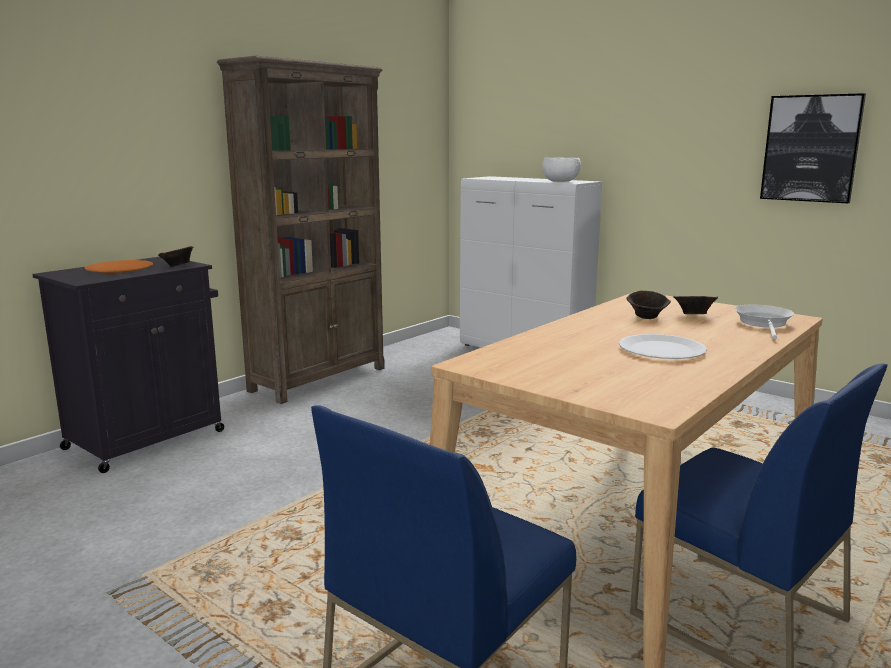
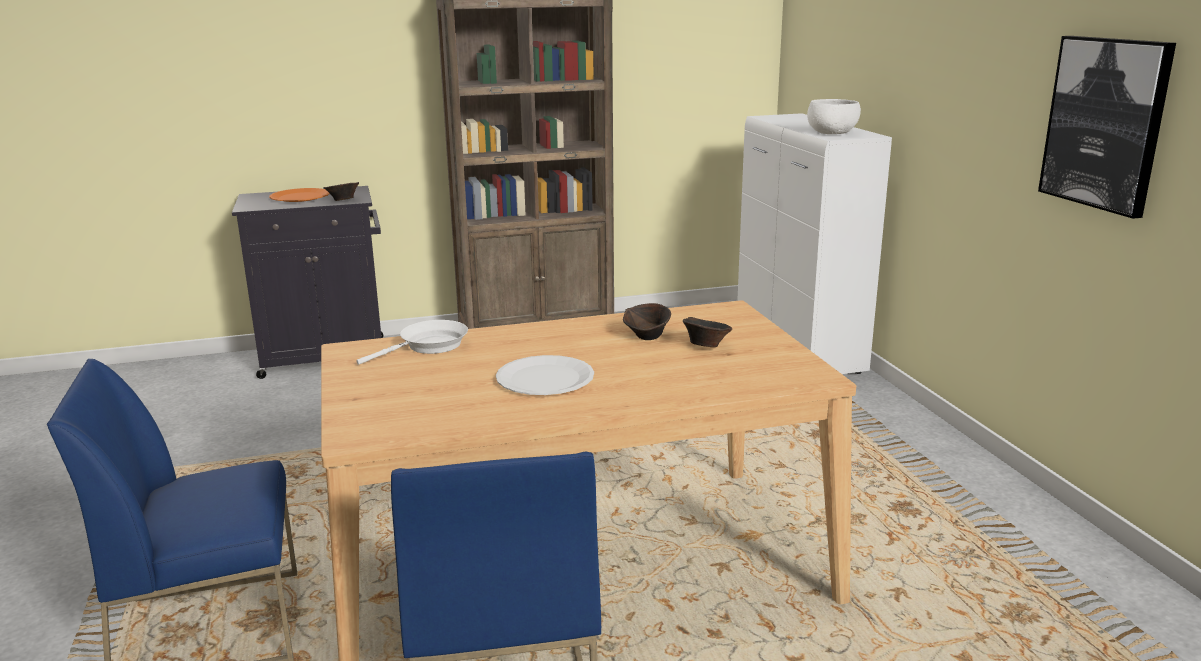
camera: 35 degrees right, 5 degrees up
(764, 324) = (752, 375): white frying pan -> white frying pan (429, 346)

